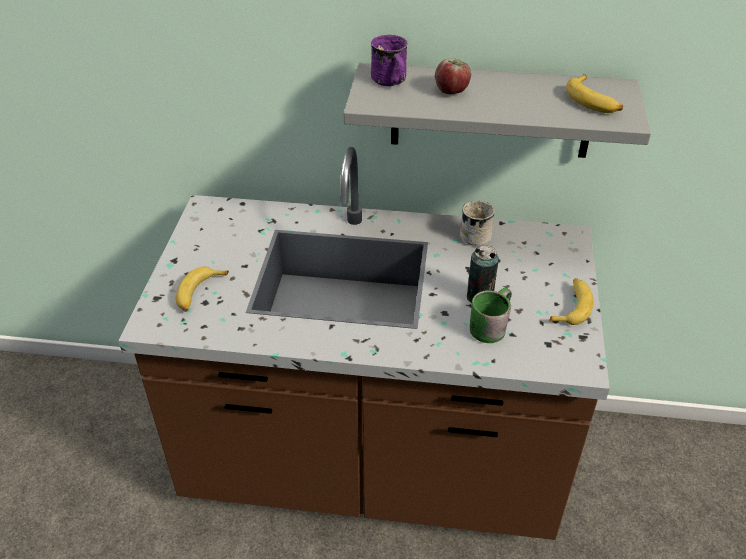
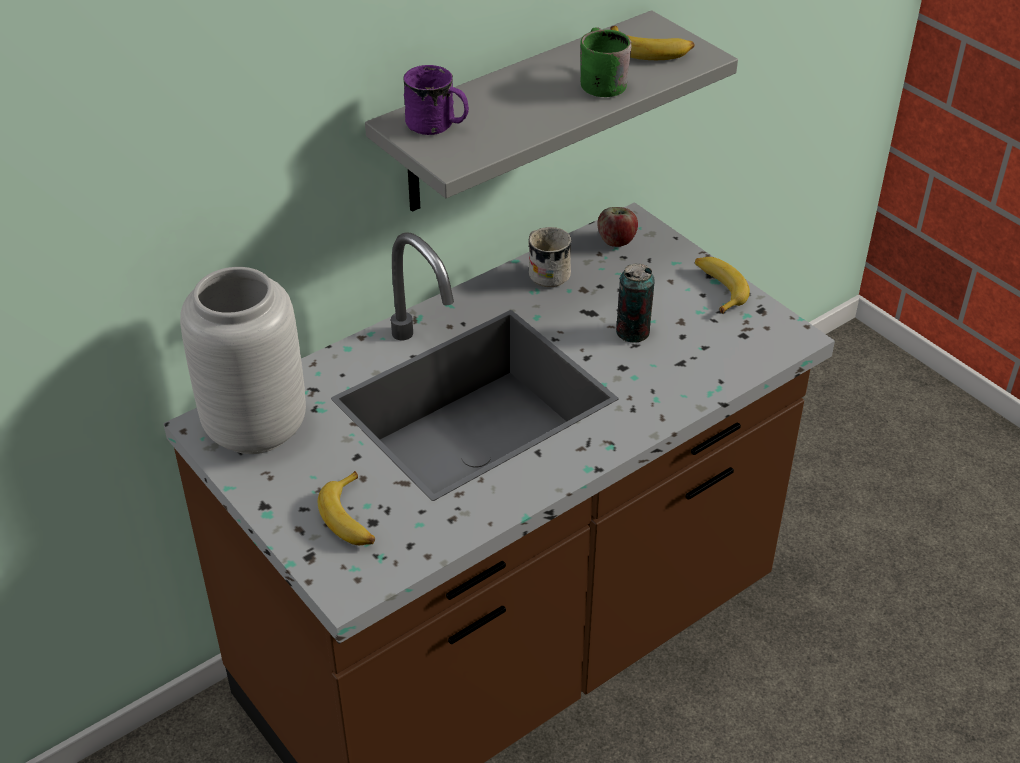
camera: 45 degrees left, 0 degrees up
(223, 223) = (258, 429): none -> grey vase
(452, 91) = (512, 105): apple -> apple (616, 241)
(488, 325) = (674, 352): green mug -> green mug (597, 82)

